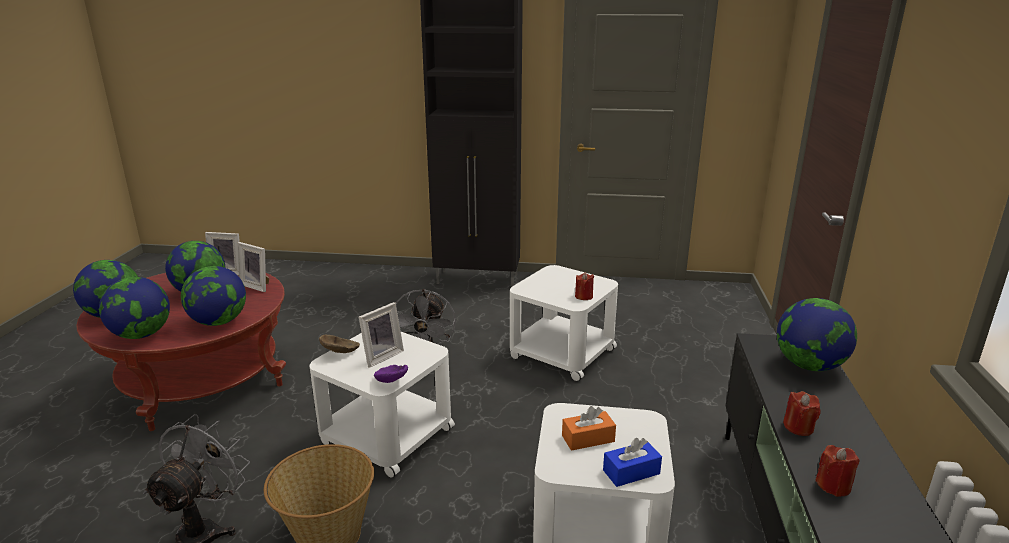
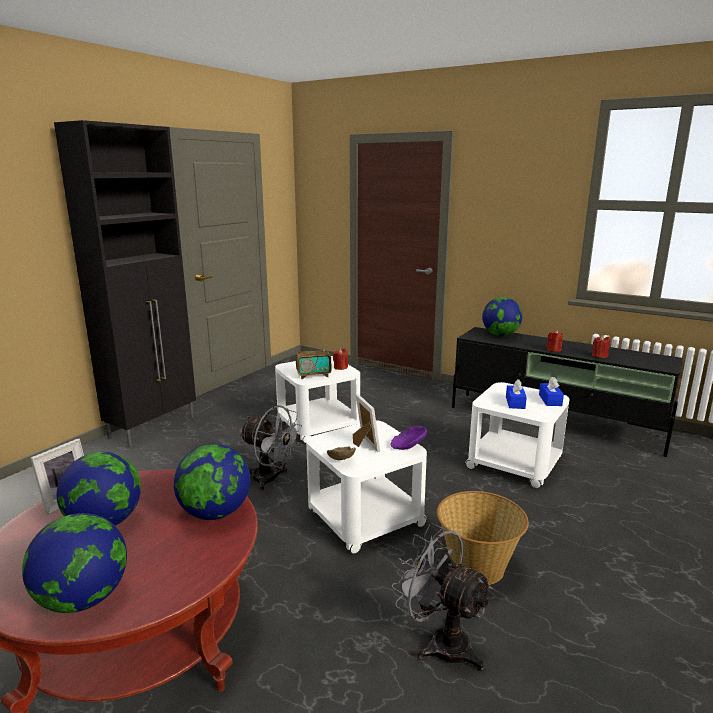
camera: 65 degrees left, 5 degrees down
(141, 335) = (186, 571): globe -> none
(257, 285) = (143, 483): picture frame -> none
(542, 289) = (313, 375): none -> radio
(588, 438) = (515, 402): orange tissue box -> blue tissue box

